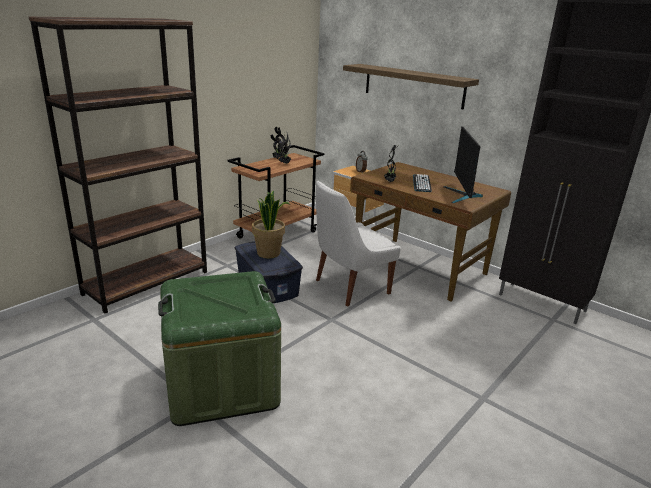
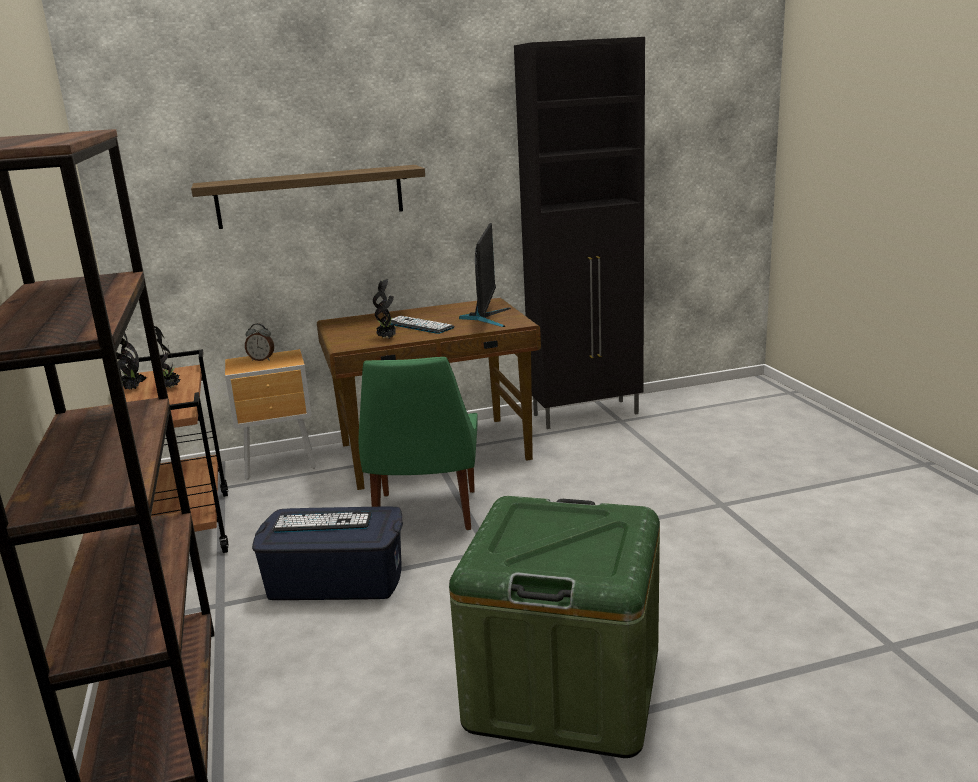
camera: 55 degrees left, 5 degrees down
(269, 253) = (323, 523): potted plant -> keyboard
(349, 287) = (425, 514): white chair -> green chair
(462, 195) = (486, 318): monitor -> monitor turned 120 degrees counterclockwise

